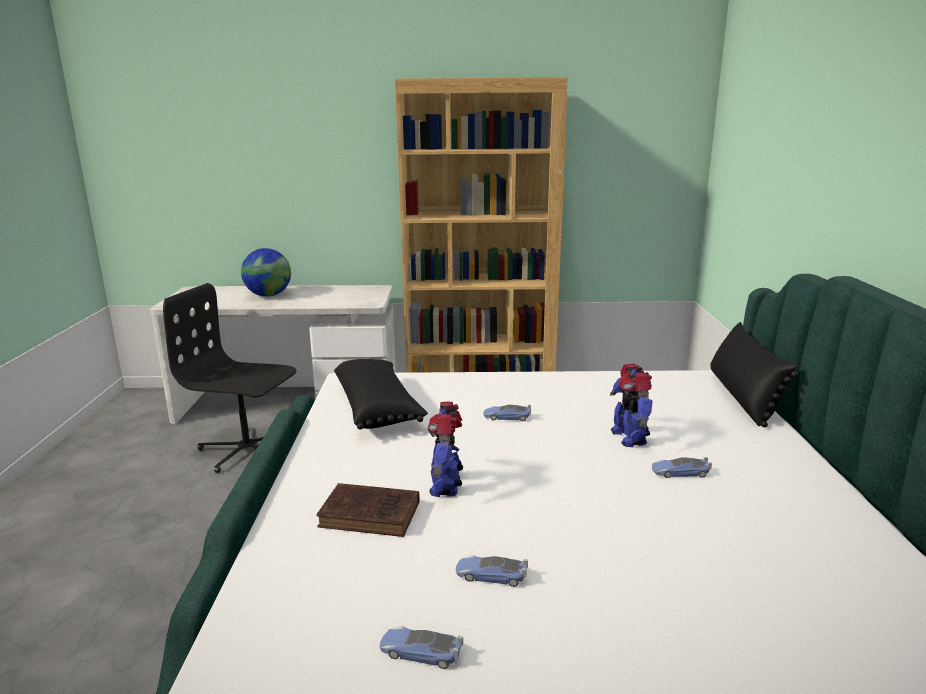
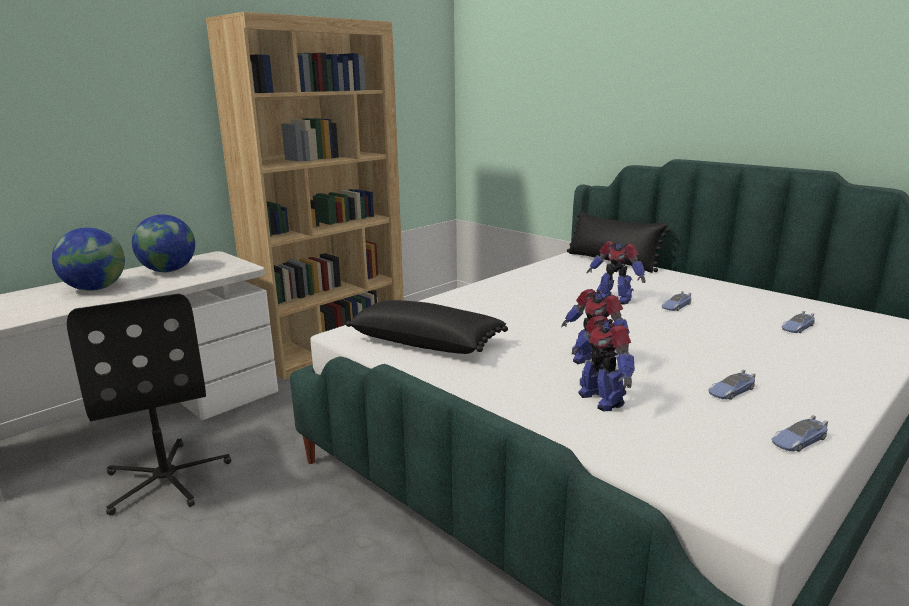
camera: 45 degrees left, 0 degrees up
(247, 450) = (167, 478): black office chair -> black office chair turned 90 degrees counterclockwise
(328, 293) = (168, 271): none -> globe
(372, 515) = (601, 399): brown book -> toy robot
(507, 417) = (525, 314): toy car -> toy car (797, 327)

